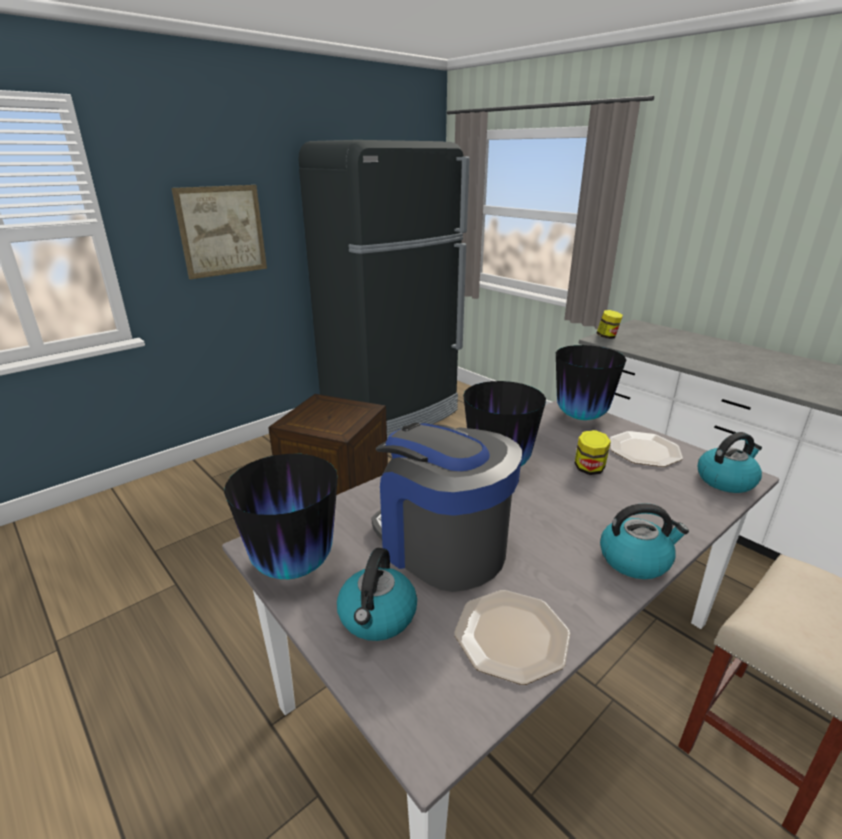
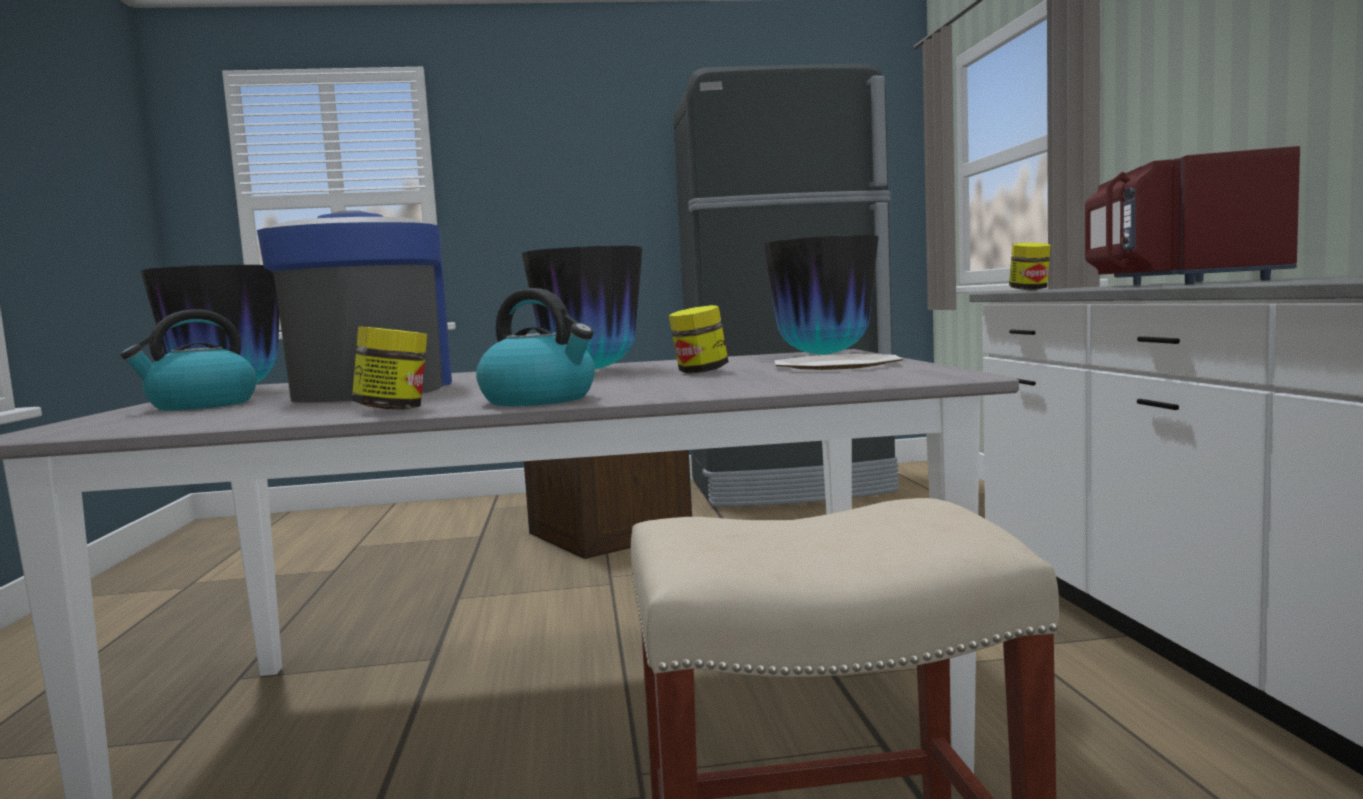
camera: 35 degrees right, 20 degrees down
(222, 231) = (566, 205): picture -> none
(512, 635) = (263, 415): plate -> none
(586, 601) = (393, 409): none -> jar
(692, 347) = (1174, 283): none -> red microwave
(726, 480) = (896, 377): kettle -> none

